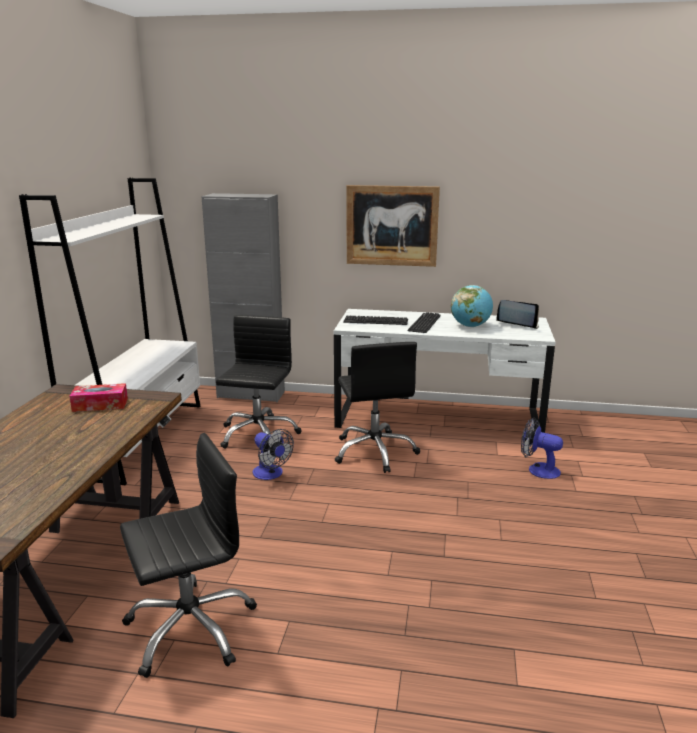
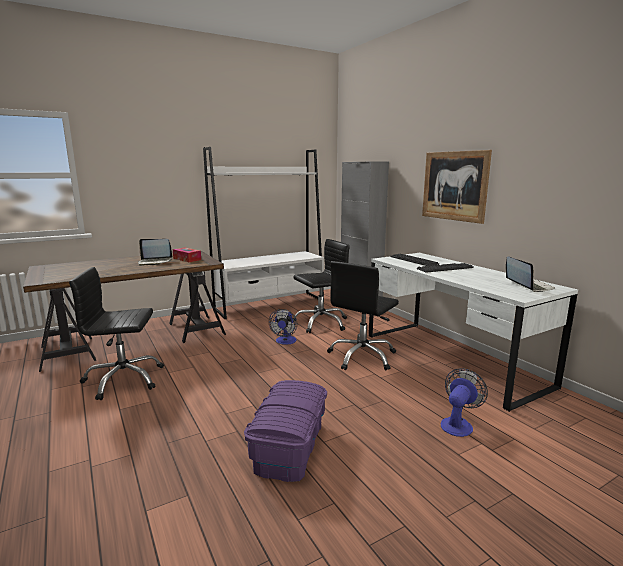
camera: 50 degrees right, 5 degrees down
(67, 428) = (155, 262): none -> laptop
(190, 628) = (123, 379): black office chair -> black office chair turned 150 degrees clockwise
(470, 326) = (477, 277): globe -> none
(491, 561) = (289, 446): none -> purple storage box
(538, 469) = (458, 424): fan -> fan turned 45 degrees clockwise

